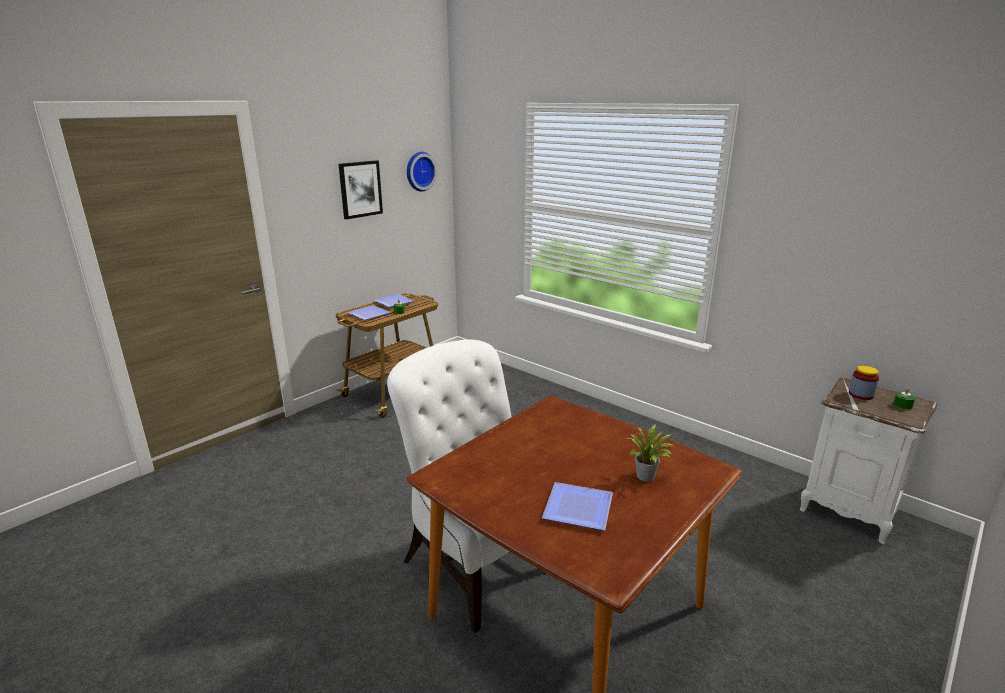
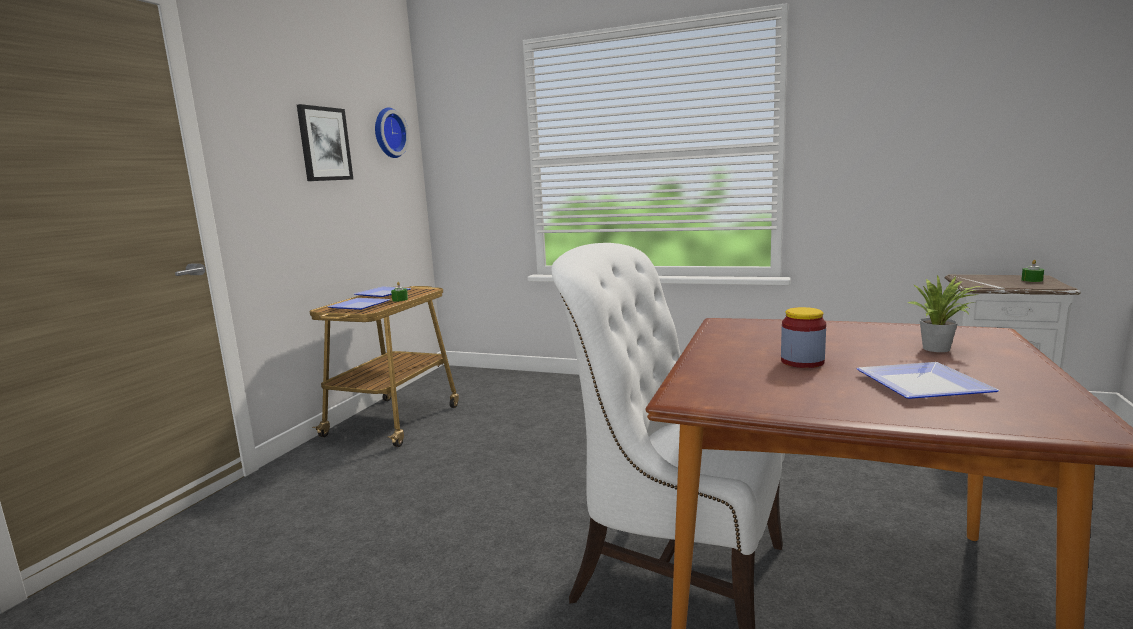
camera: 20 degrees left, 10 degrees down
(860, 395) = (986, 280): jar -> jar (802, 362)

